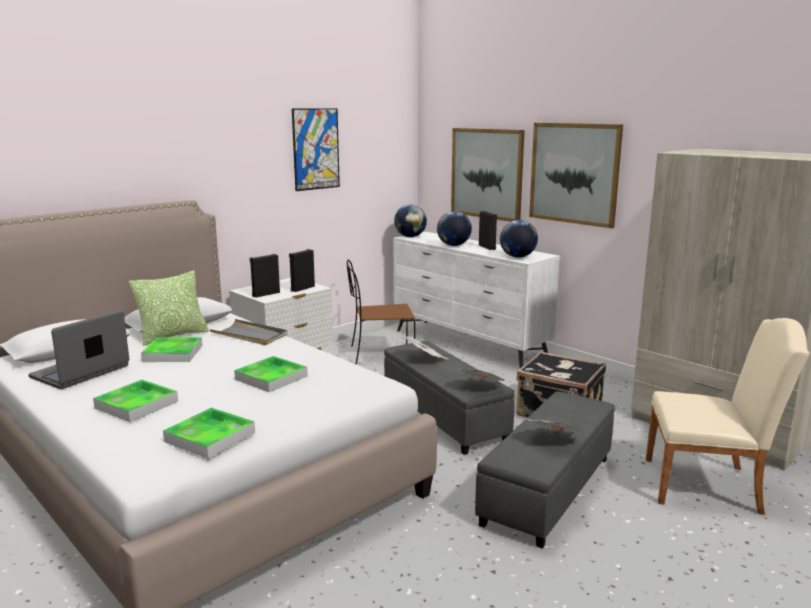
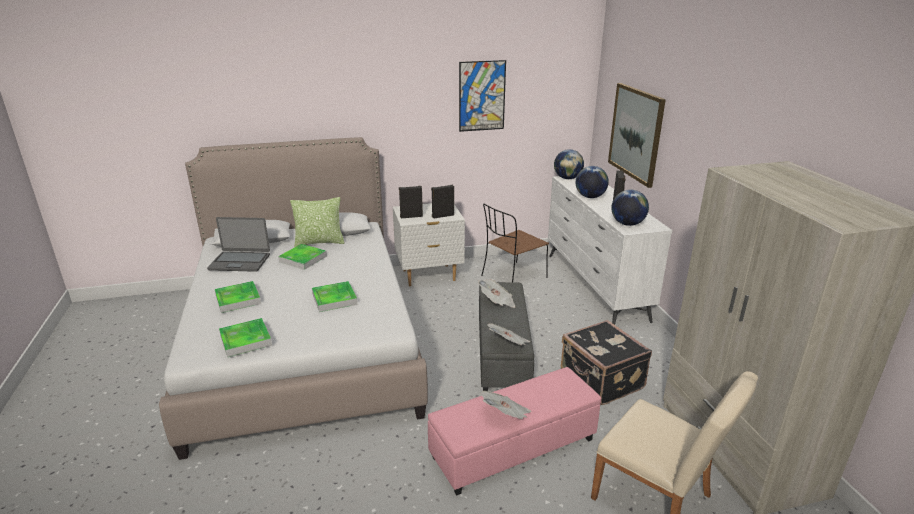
camera: 30 degrees right, 10 degrees up
(81, 372) = (240, 262): laptop -> laptop turned 150 degrees counterclockwise
(250, 335) = (364, 254): grey tray -> none
(380, 354) = (512, 277): brown chair -> brown chair turned 60 degrees counterclockwise
(546, 489) = (513, 447): grey ottoman -> pink ottoman
(574, 173) = (694, 154): picture -> none

